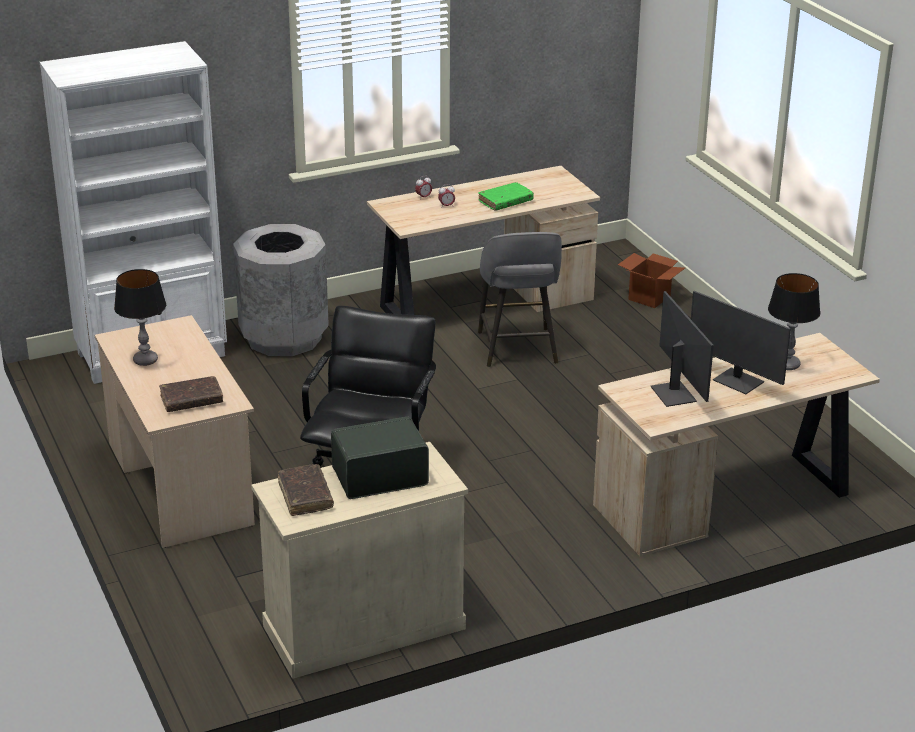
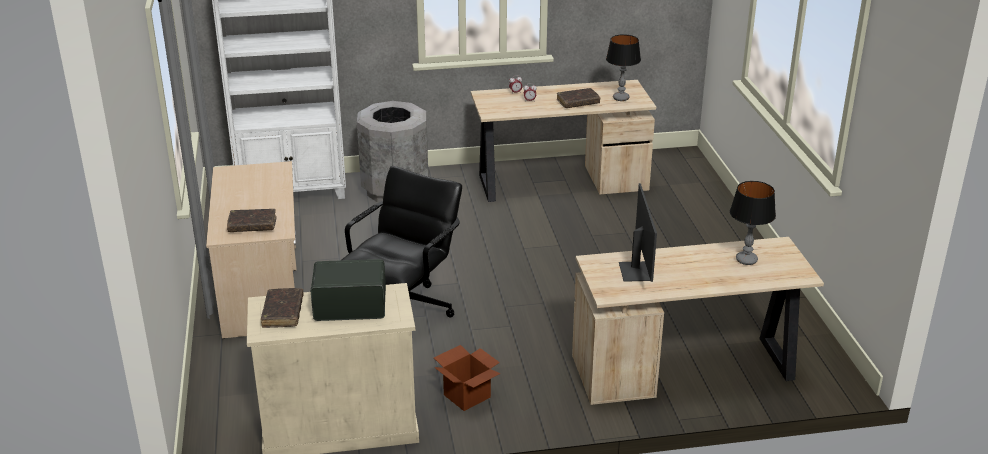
camera: 15 degrees right, 0 degrees up
(145, 360) = (237, 191): table lamp -> table lamp (620, 98)
(505, 202) = (578, 102): green book -> brown book
(517, 349) = (570, 221): grey stool -> none
(649, 298) = (695, 194): cardboard box -> cardboard box (467, 396)
(737, 381) = (695, 268): monitor -> none

